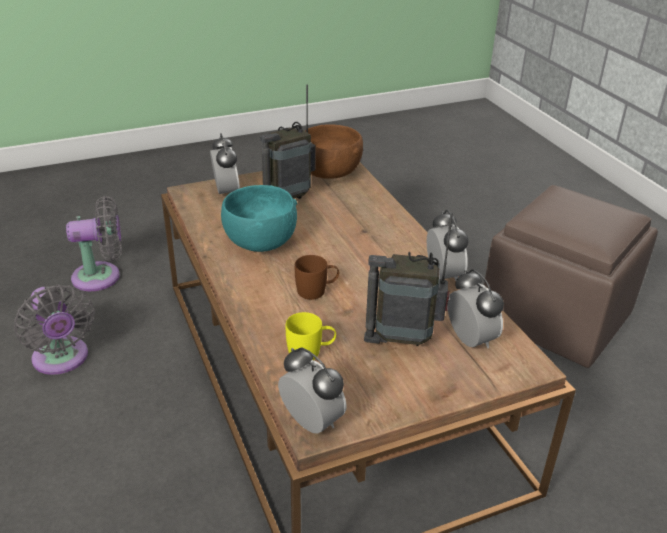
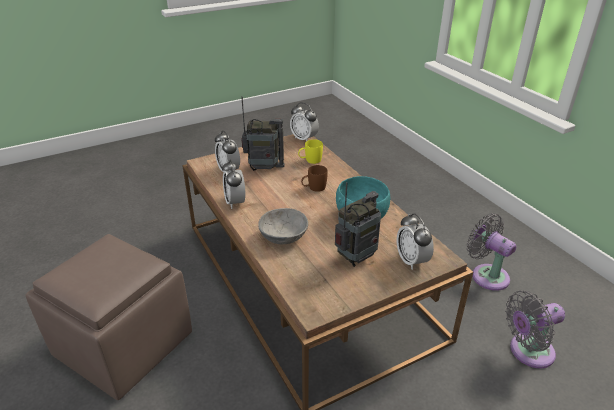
camera: 175 degrees right, 0 degrees up
(329, 173) = (327, 295): brown bowl -> none
(371, 226) = (283, 236): none -> grey bowl

